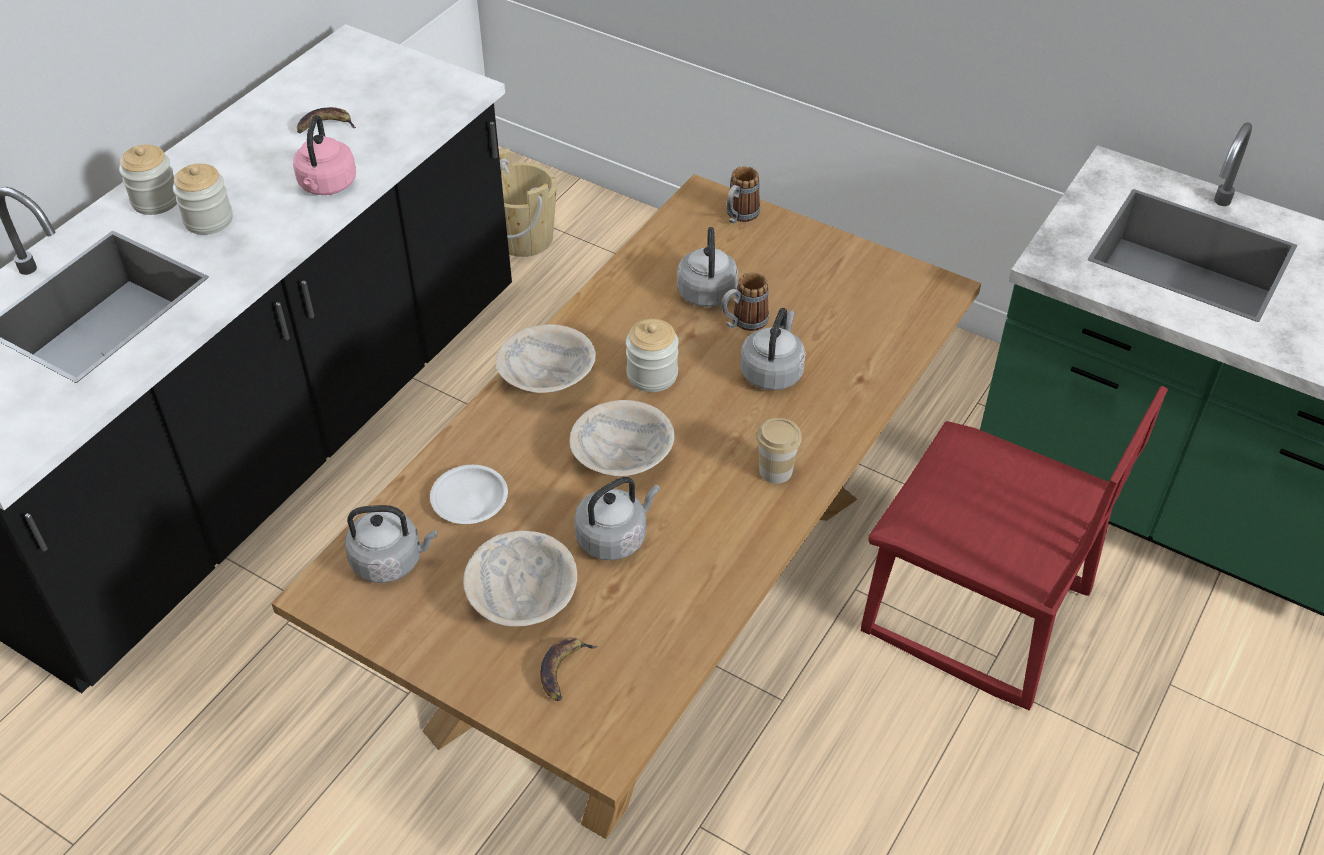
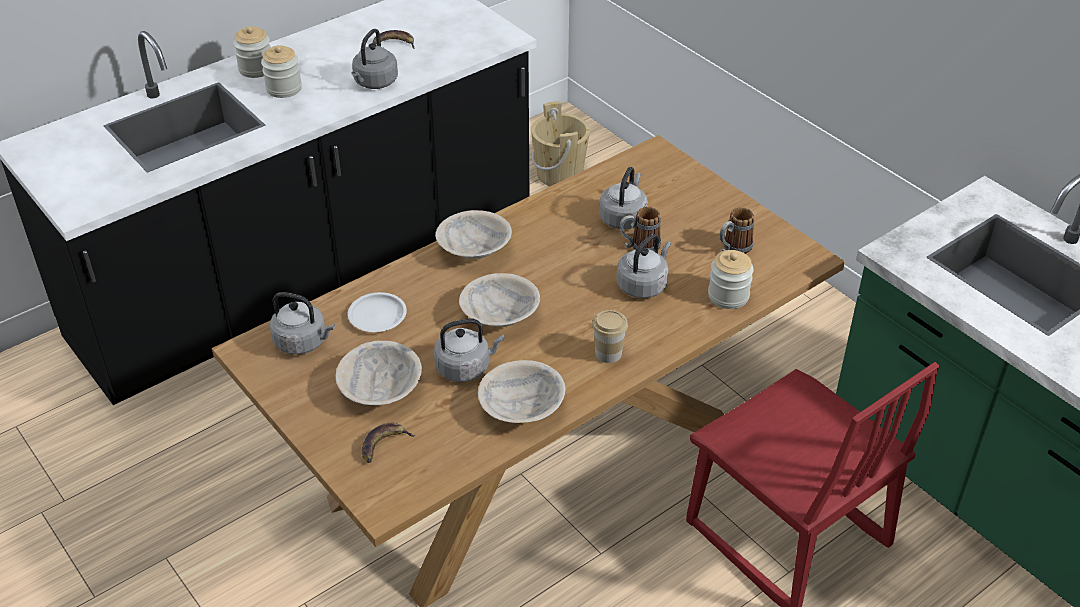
camera: 20 degrees right, 5 degrees down
(327, 186) = (374, 83): pink kettle -> grey kettle
(652, 375) = (551, 266): jar -> jar (728, 296)
(709, 571) = (522, 408): none -> beige bowl
(739, 216) = (676, 172): mug -> mug (733, 249)

